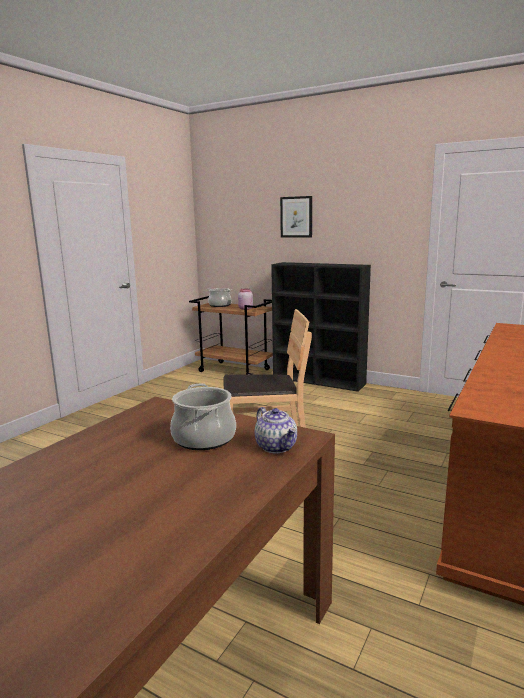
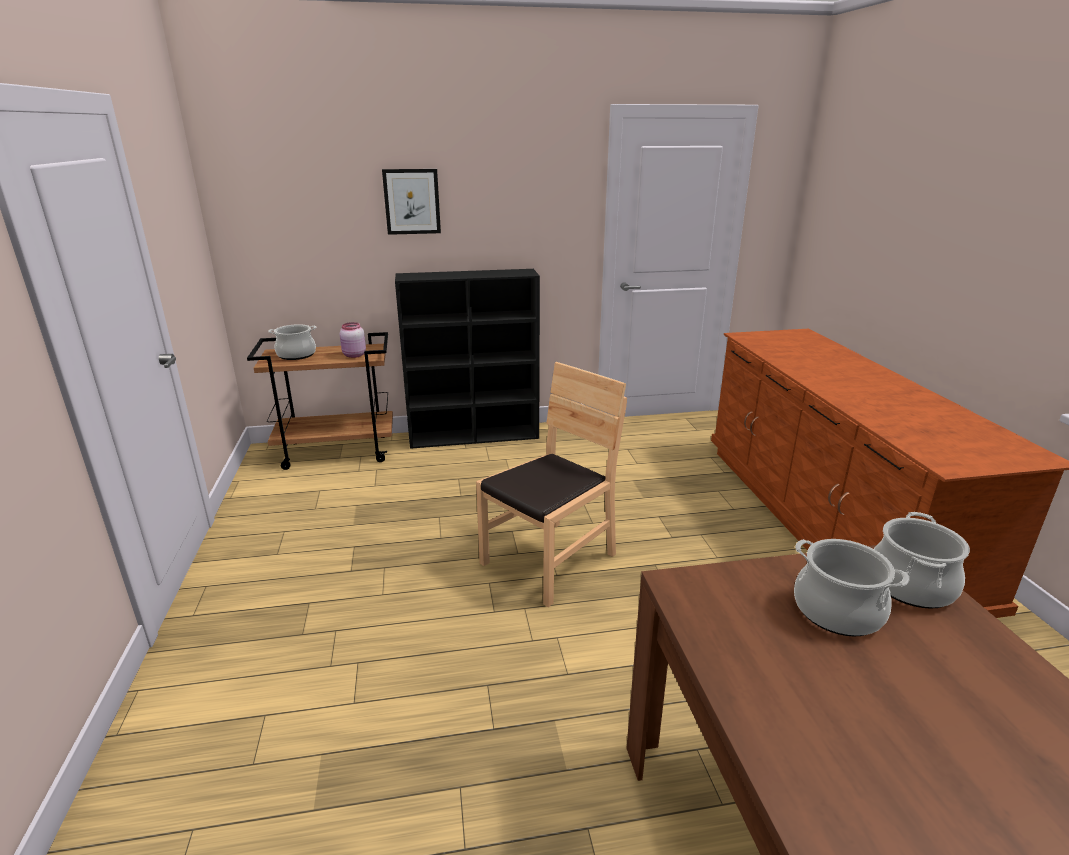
camera: 40 degrees left, 10 degrees up
(277, 447) = (910, 585): teapot -> cooking pot

